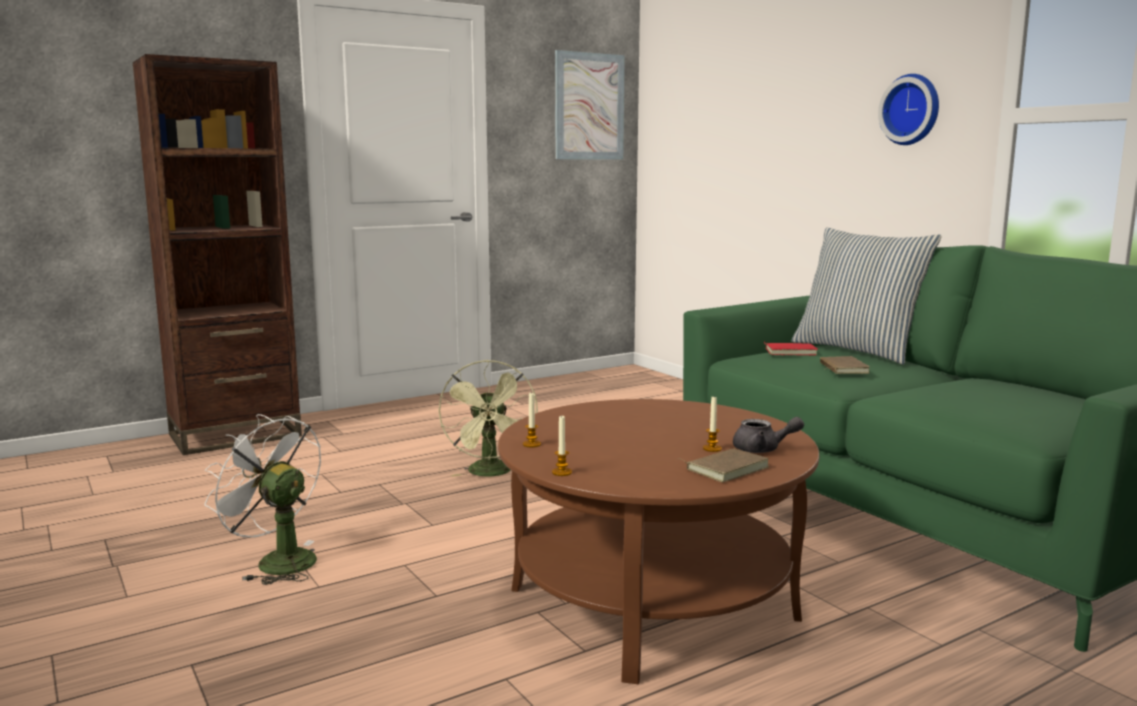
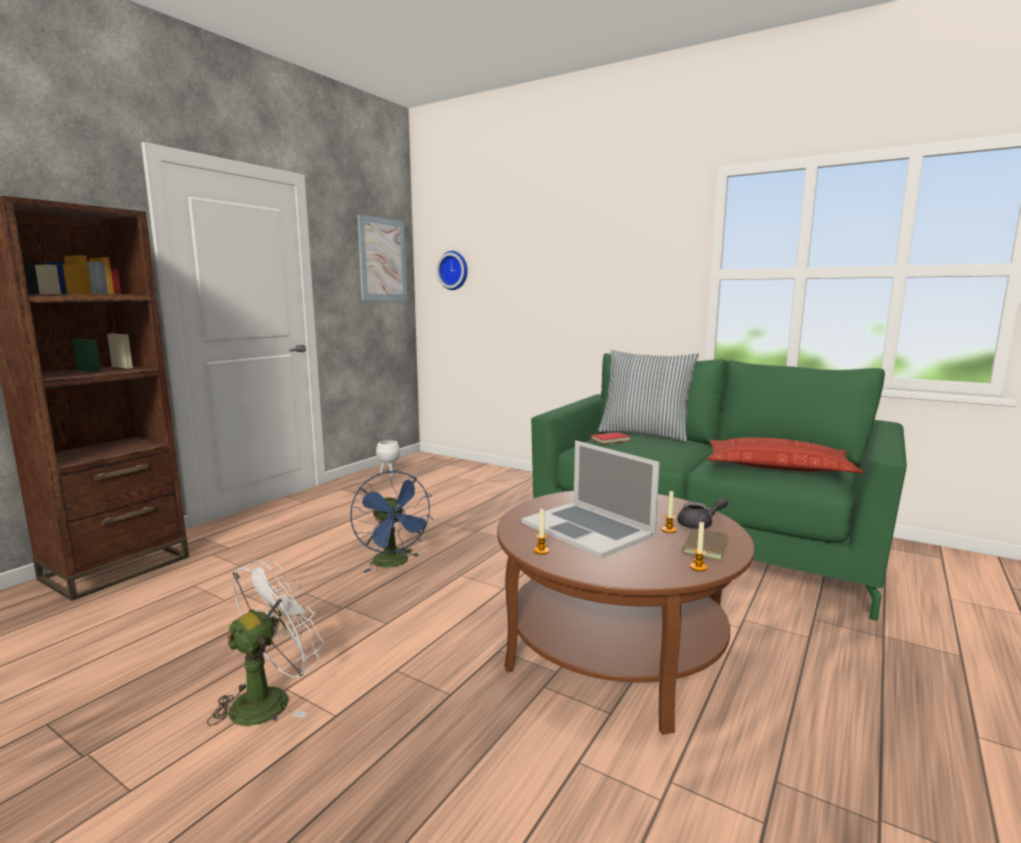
camera: 25 degrees left, 0 degrees up
(276, 561) = (270, 699): white fan -> white fan turned 120 degrees clockwise
(491, 473) = (394, 563): green fan -> blue fan
(562, 472) = (602, 575): candle -> candle (698, 567)
(571, 384) = (388, 473): none -> white planter
(616, 434) = (587, 528): none -> laptop
(841, 368) = (659, 449): brown book -> none
(912, 110) = (645, 268): wall clock -> wall clock (454, 270)
(988, 404) = (777, 466): none -> pillow

